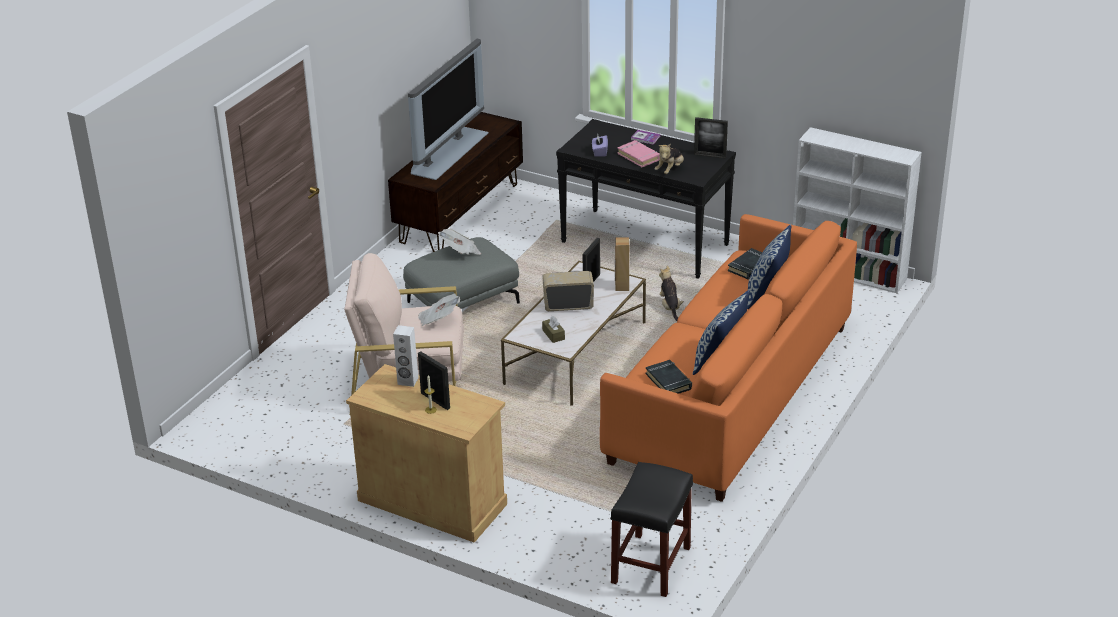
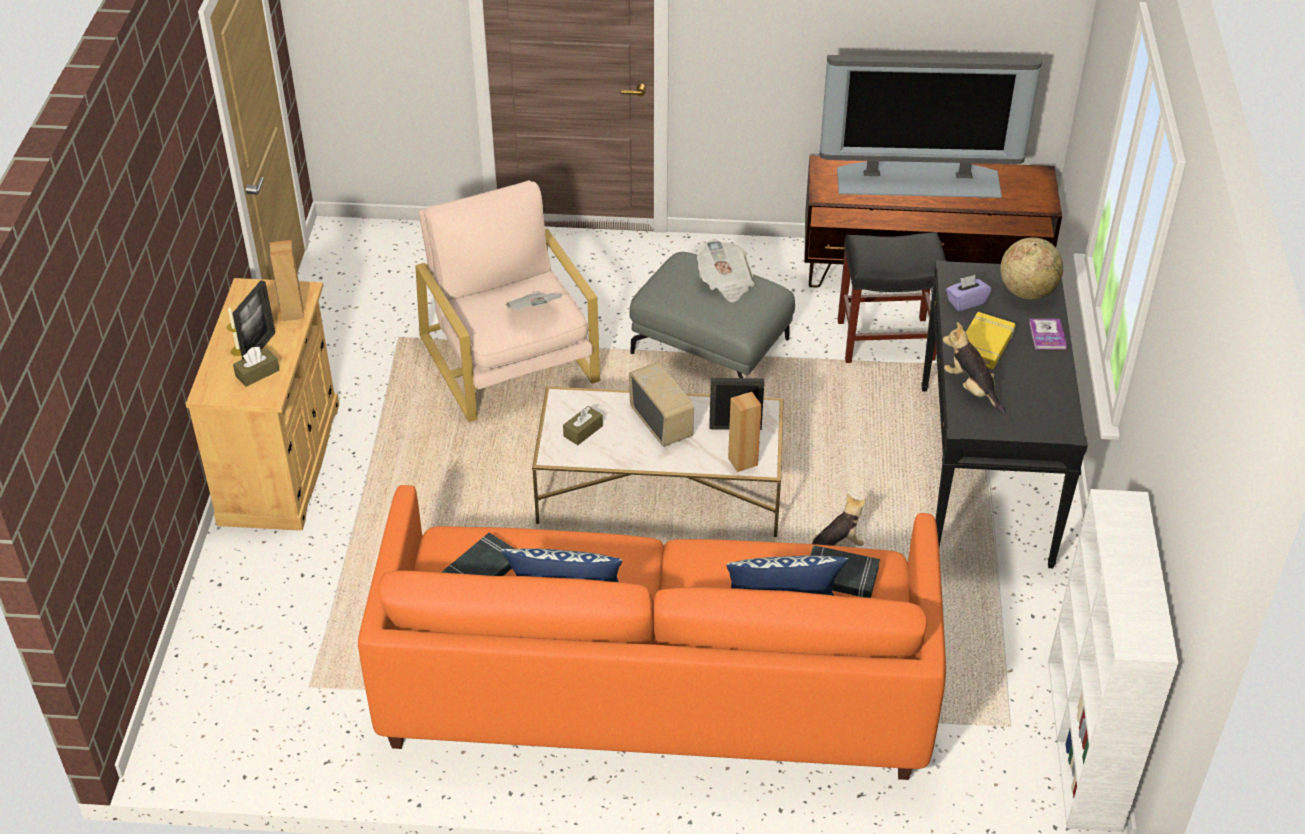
camera: 65 degrees right, 10 degrees up
(408, 381) = (292, 312): white speaker -> brown speaker
(461, 405) = (257, 373): none -> brown tissue box
(605, 133) = (1027, 291): none -> globe
(639, 156) = (985, 345): pink book -> yellow book
(651, 564) = (229, 710): black stool -> black stool (887, 339)
(670, 170) = (971, 388): plush toy -> plush toy turned 45 degrees clockwise
(710, 155) = (1050, 419): picture frame -> none

